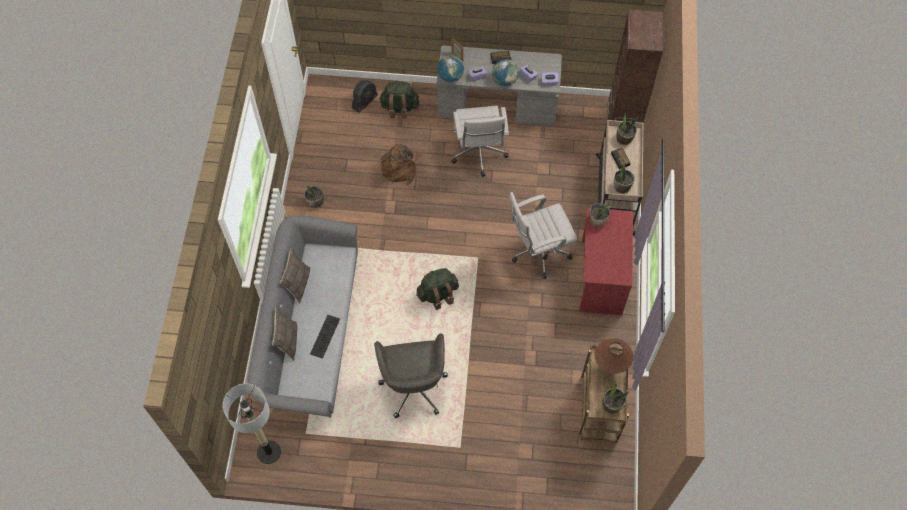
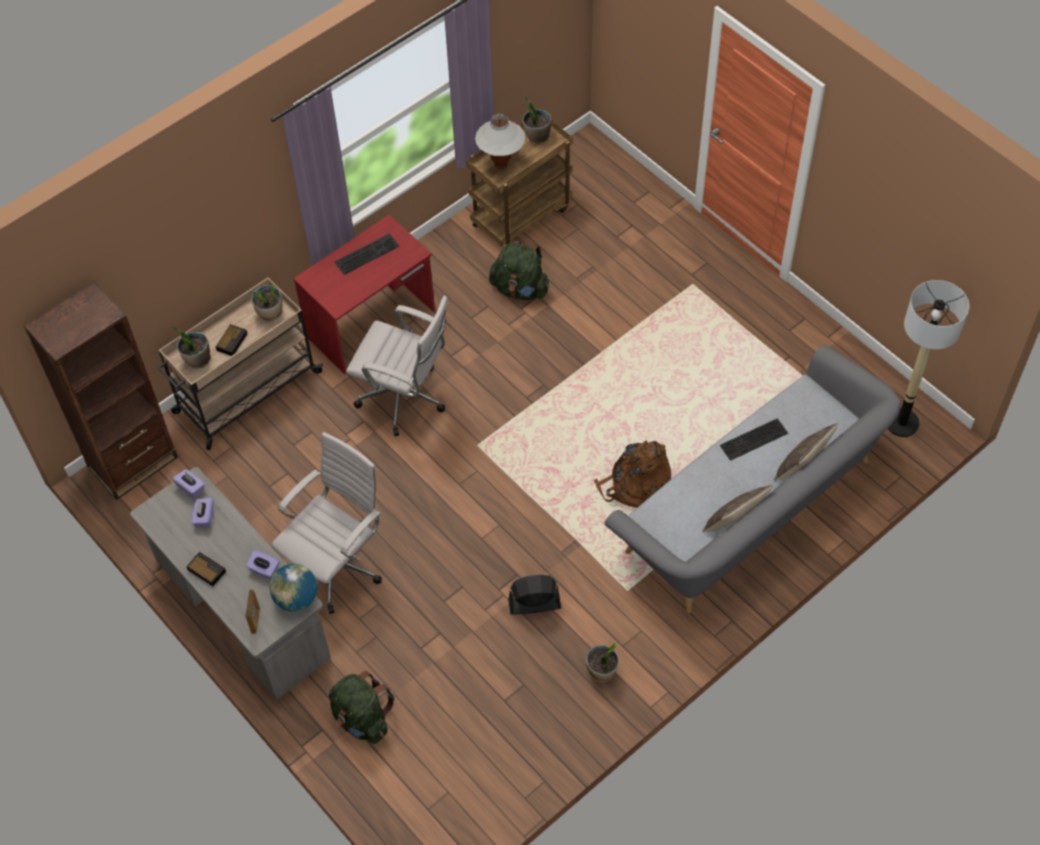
camera: 135 degrees left, 5 degrees down
(365, 101) = (397, 770): black fan -> black fan (534, 604)
(400, 168) = (449, 629): brown backpack -> brown backpack (635, 485)
(414, 386) = (684, 371): grey office chair -> none
(438, 294) = (564, 441): green backpack -> green backpack (520, 289)
(504, 80) = (238, 535): globe -> none
(597, 220) = (341, 297): potted plant -> none
(610, 367) = (501, 164): brown table lamp -> white table lamp
(615, 254) = (367, 253): none -> keyboard

